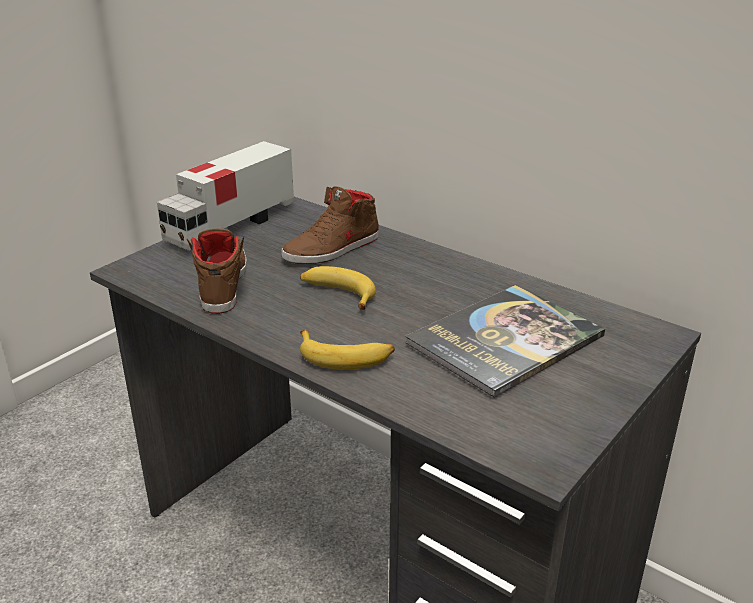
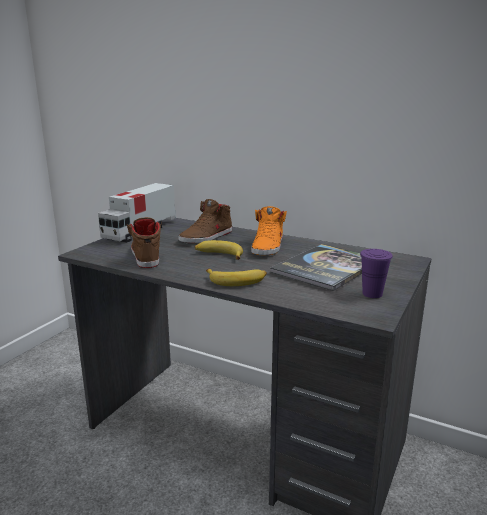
camera: 10 degrees left, 10 degrees down
(426, 280) = (268, 247): none -> orange shoe
(559, 410) = (372, 294): none -> purple cup

